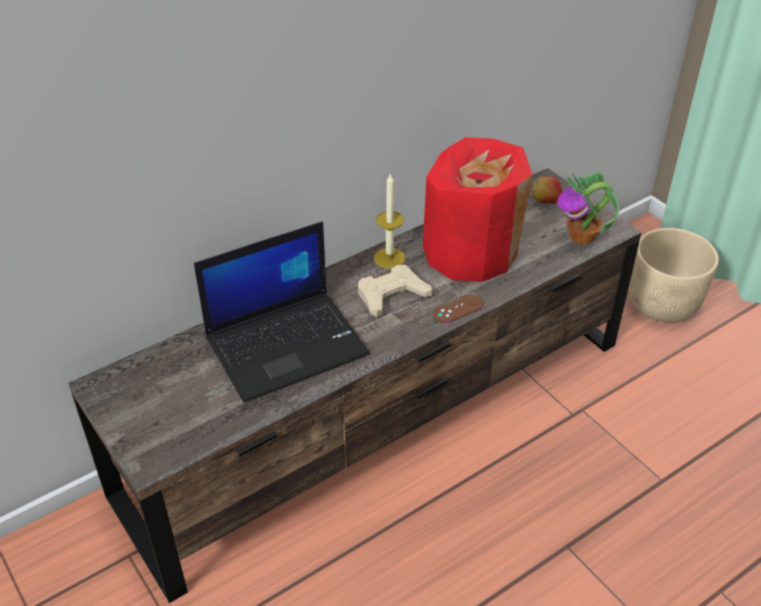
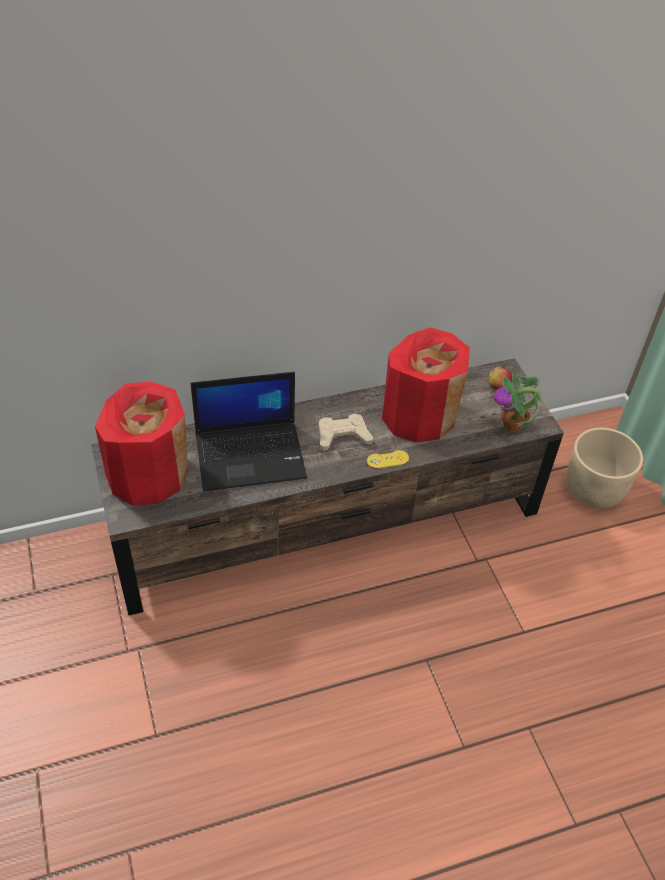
camera: 15 degrees right, 5 degrees up
(161, 399) = (149, 473): none -> red vase
(389, 258) = (354, 405): candle -> none
(458, 309) = (387, 459): brown game controller -> yellow game controller

